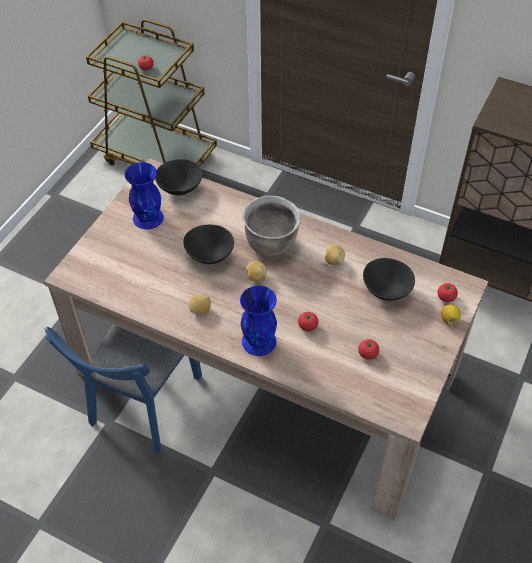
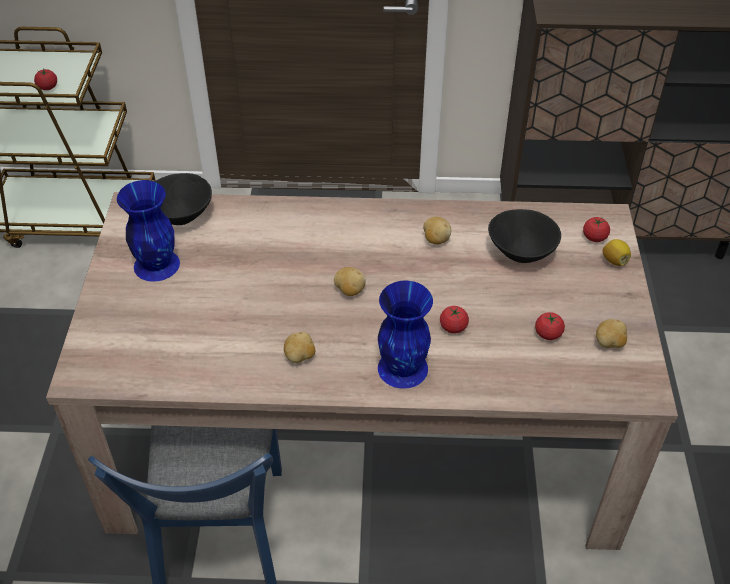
camera: 25 degrees left, 5 degrees down
(209, 255) = (271, 285): black bowl -> none
(271, 244) = (344, 244): brown cooking pot -> none
(405, 376) = (609, 343): none -> potato

